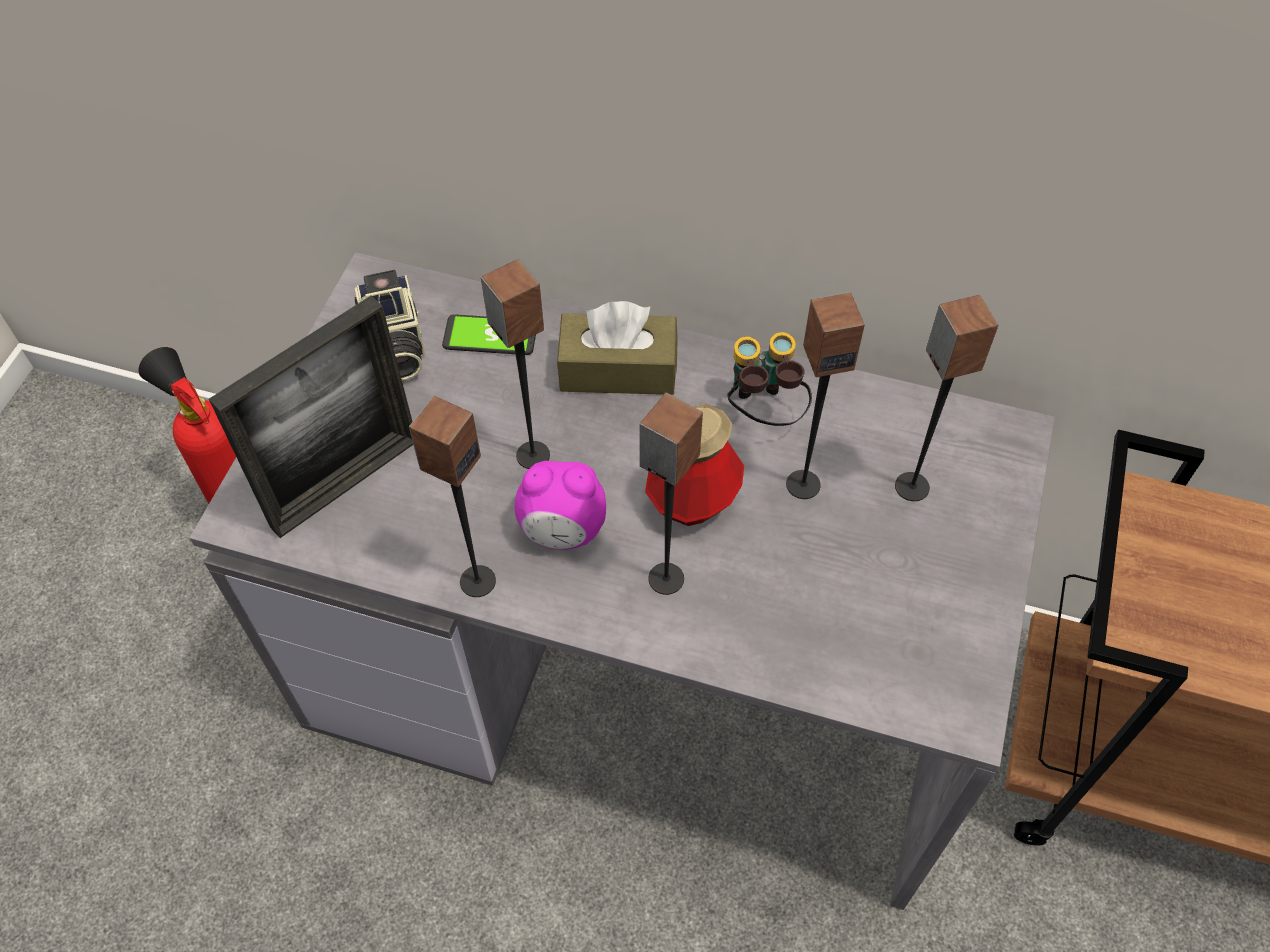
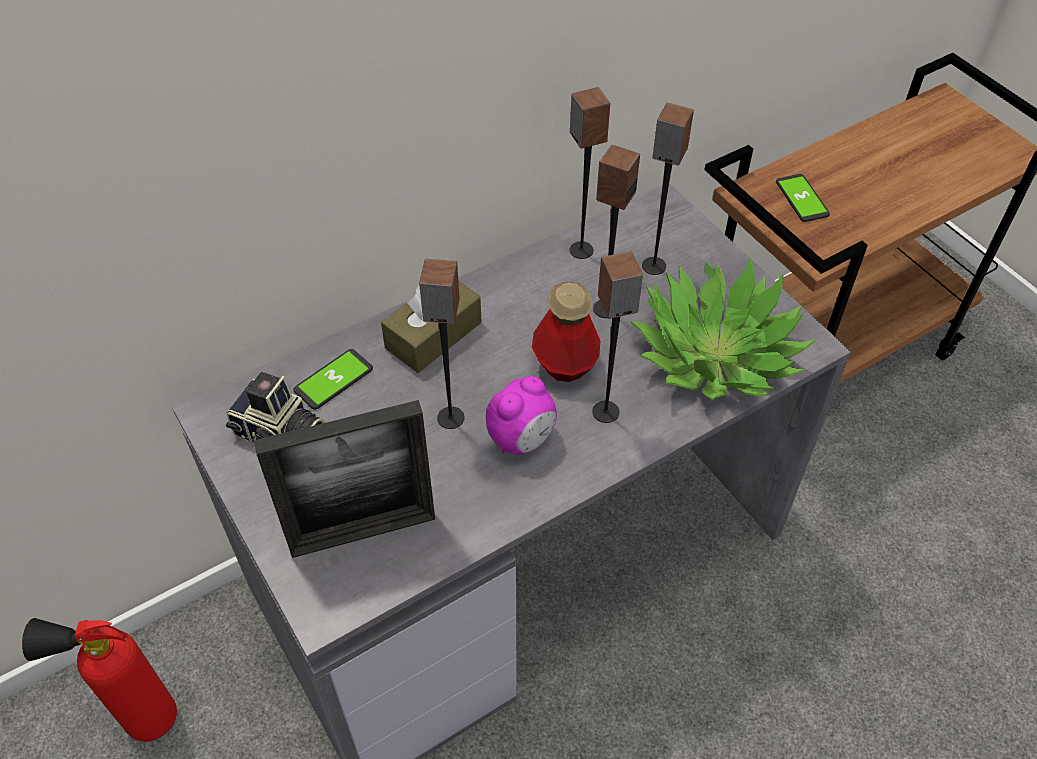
camera: 50 degrees left, 5 degrees down
(345, 483) = (363, 532): picture frame -> picture frame turned 75 degrees clockwise
(477, 581) = (514, 506): speaker -> speaker (580, 250)
(762, 411) = (538, 292): binoculars -> none
(848, 627) = (715, 353): none -> potted plant
(1209, 566) = (802, 199): none -> phone

